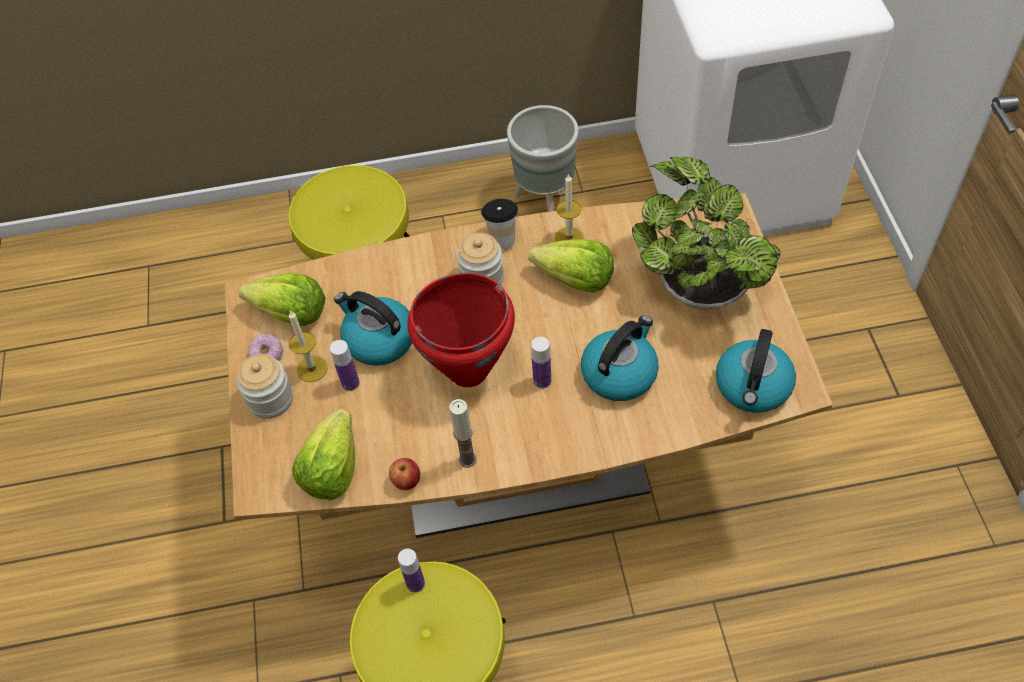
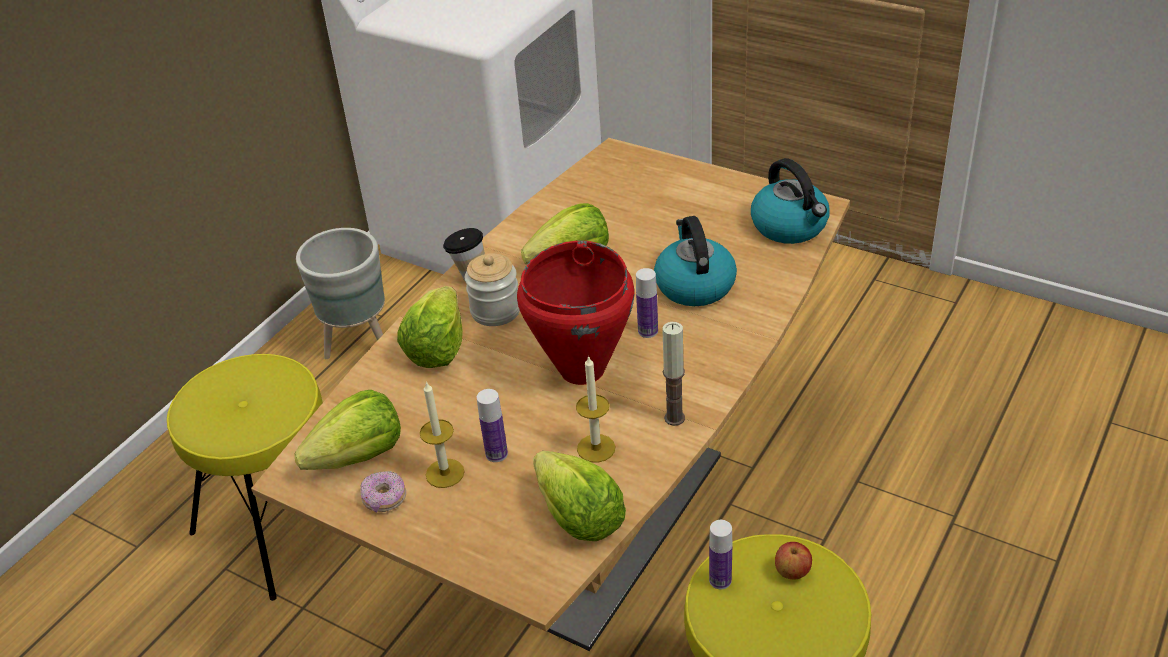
camera: 50 degrees left, 15 degrees down
(270, 399) = (440, 523): jar -> none
(378, 340) = (473, 410): kettle -> none
(406, 481) = (651, 470): apple -> apple (792, 572)
(418, 276) = (437, 348): none -> lettuce
(569, 238) = (524, 242): candle -> candle (596, 448)
(698, 286) = (663, 203): potted plant -> none

